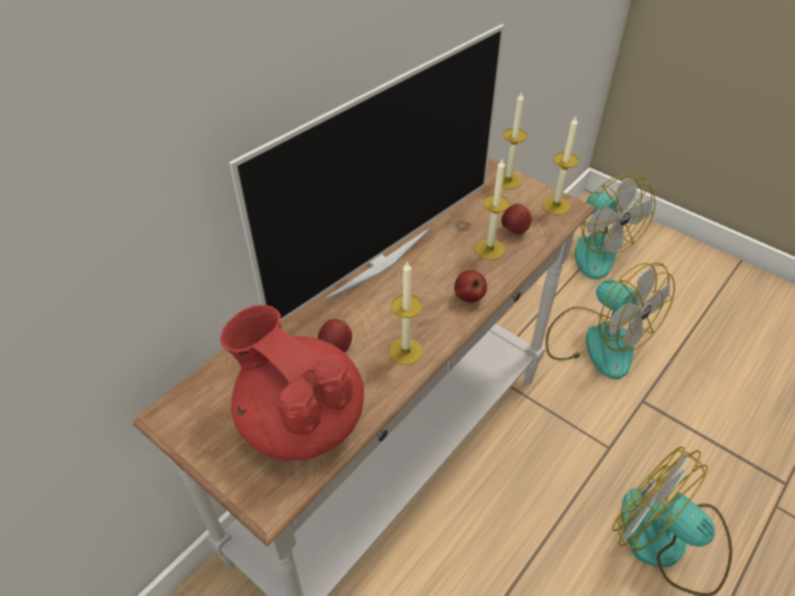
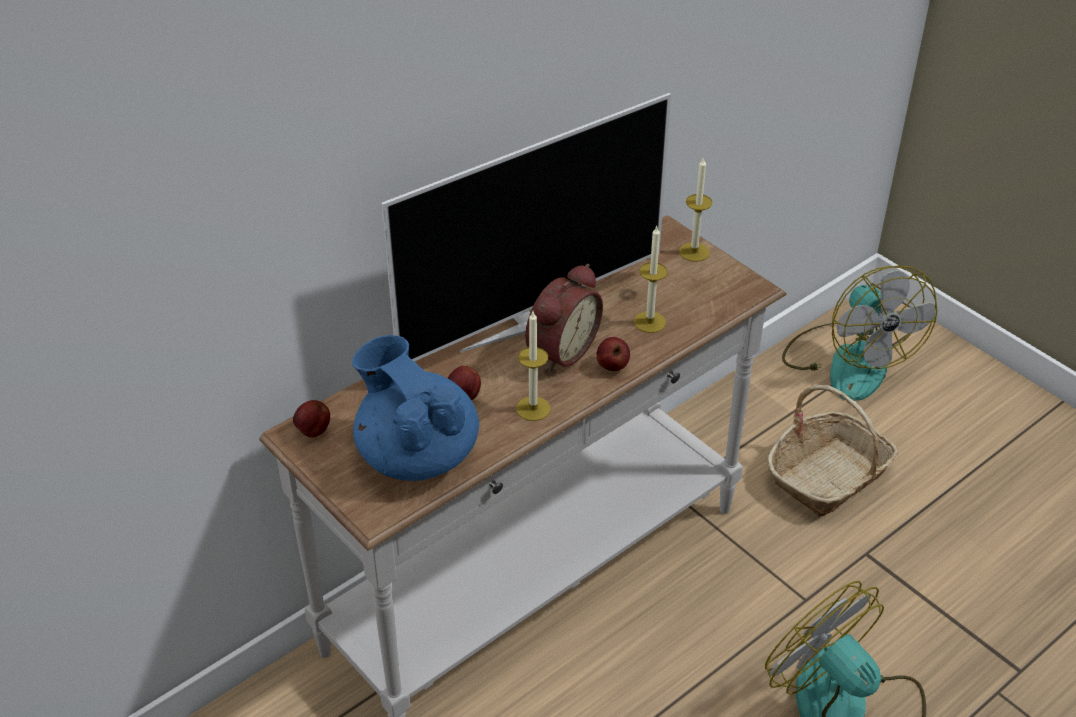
camera: 10 degrees right, 5 degrees down
(300, 419) = (416, 454): red teapot -> blue teapot
(415, 287) = (559, 350): none -> alarm clock
(514, 230) = (683, 306): apple -> apple (313, 431)
(556, 205) = (739, 285): candle -> none
(597, 340) = (829, 476): fan -> basket

